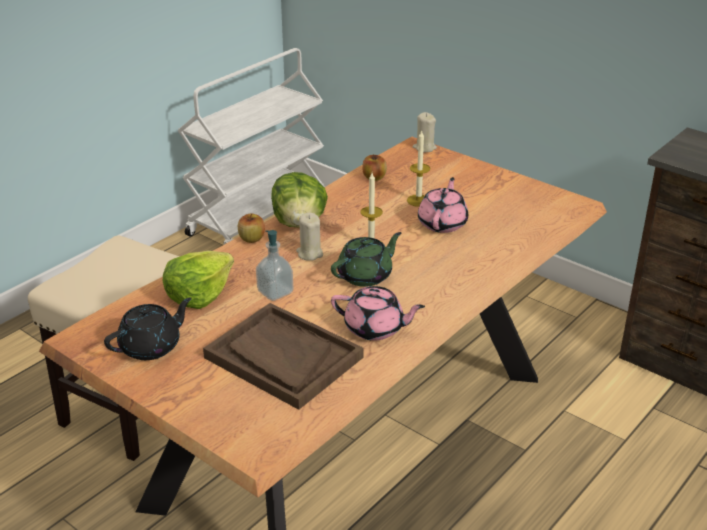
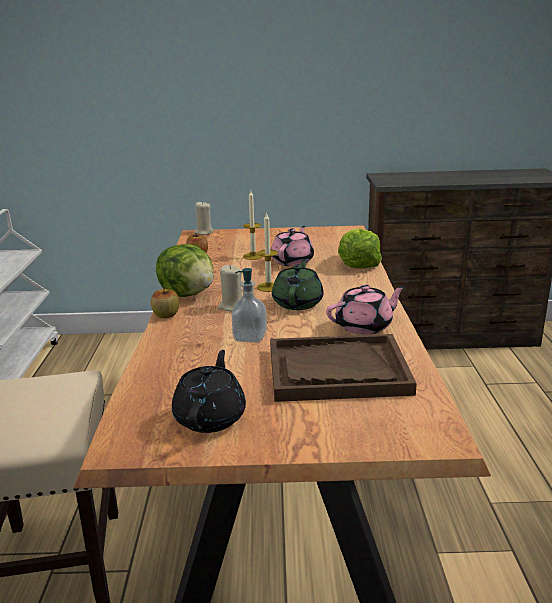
camera: 40 degrees left, 10 degrees down
(199, 295) = (186, 364): lettuce -> lettuce (358, 263)
(443, 223) = (293, 261): pink teapot -> pink teapot turned 45 degrees clockwise

